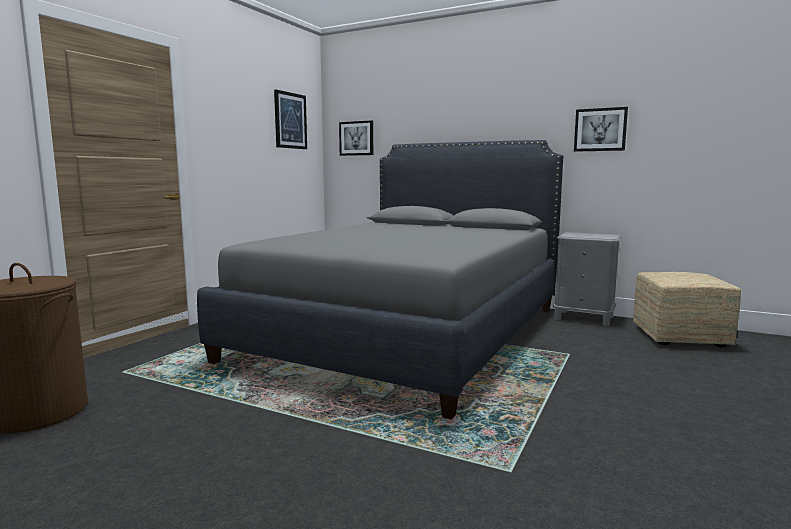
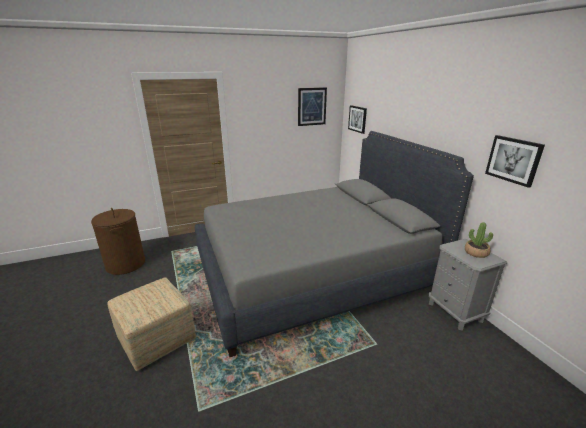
camera: 40 degrees right, 15 degrees up
(592, 235) = (476, 253): none -> potted plant
(680, 337) = (505, 376): ottoman -> ottoman (156, 340)

